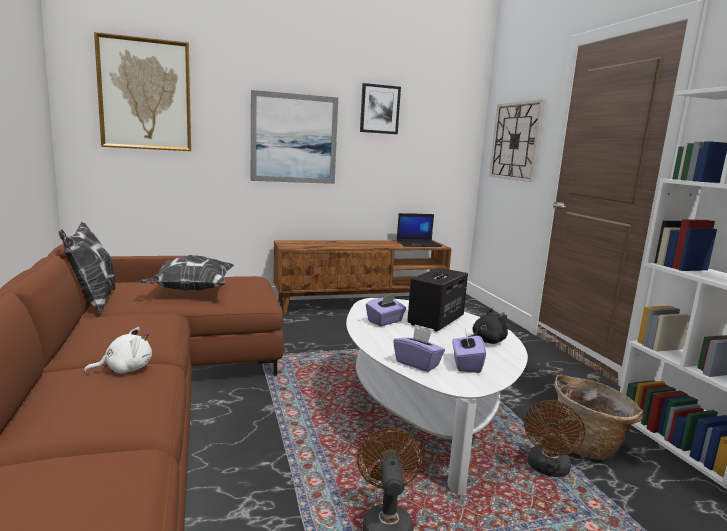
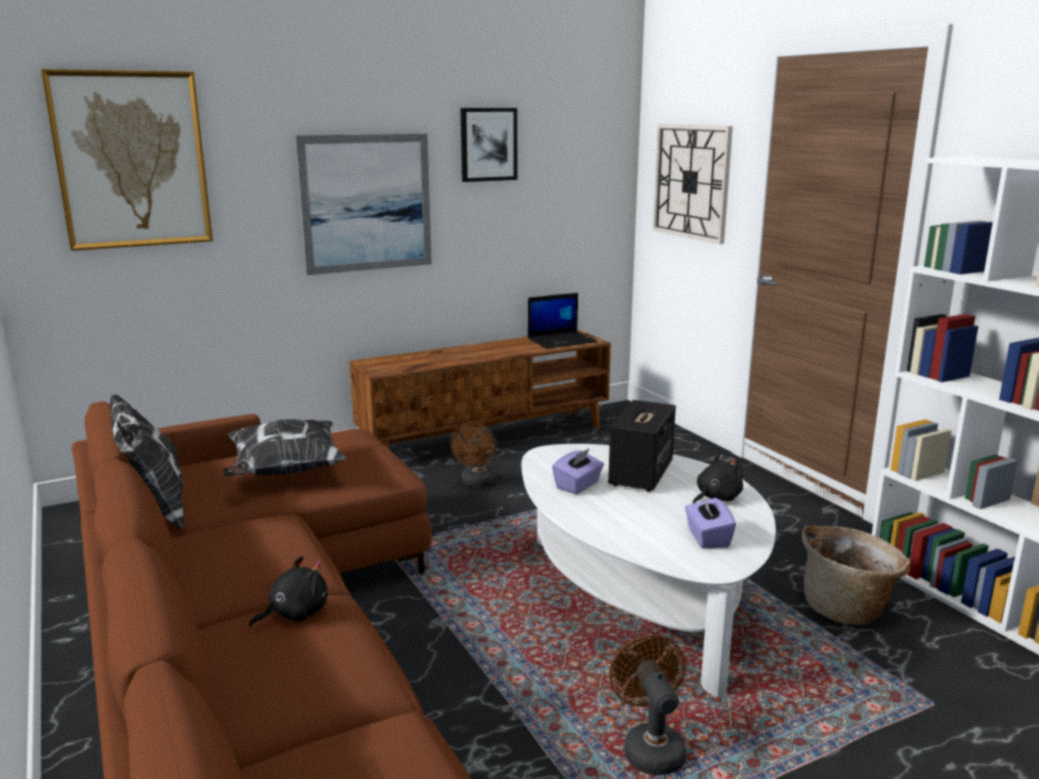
camera: 10 degrees left, 5 degrees up
(125, 369) = (295, 614): white plush toy -> black plush toy
(417, 363) = (650, 545): purple tissue box -> none
(547, 469) = (809, 647): brown fan -> brown fan (477, 483)

